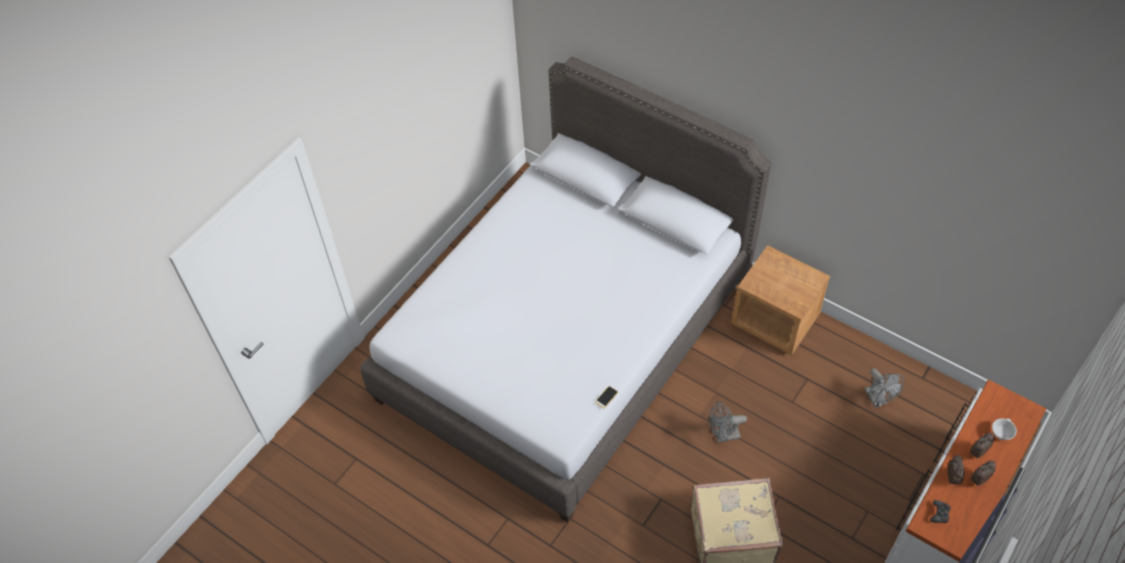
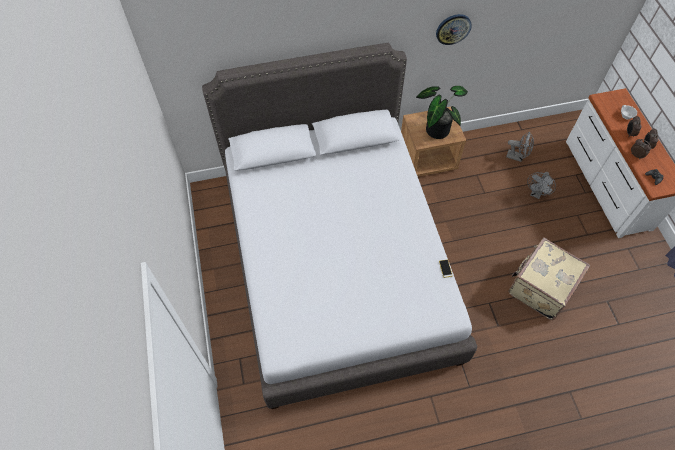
camera: 50 degrees left, 5 degrees up
(723, 436) = (476, 240): grey fan -> grey fan (536, 194)
(785, 283) = (436, 127): none -> potted plant
(837, 173) = (453, 29): none -> wall clock

